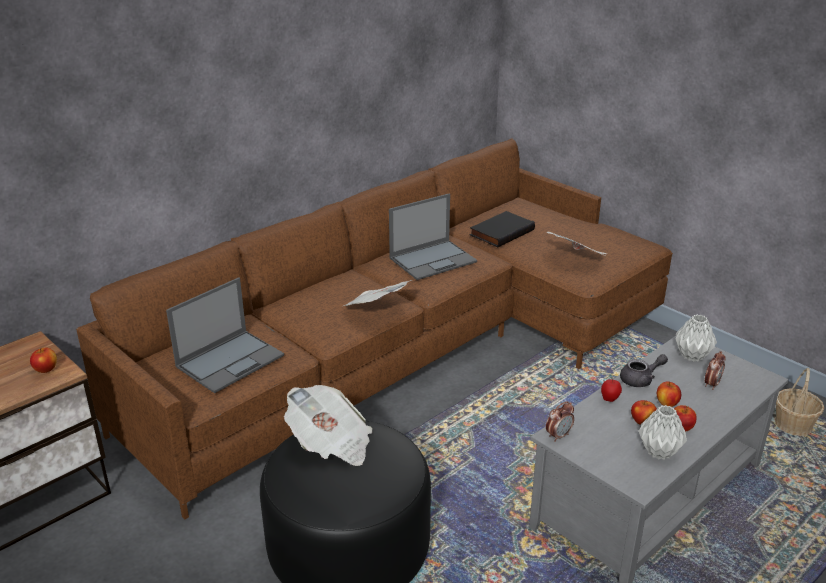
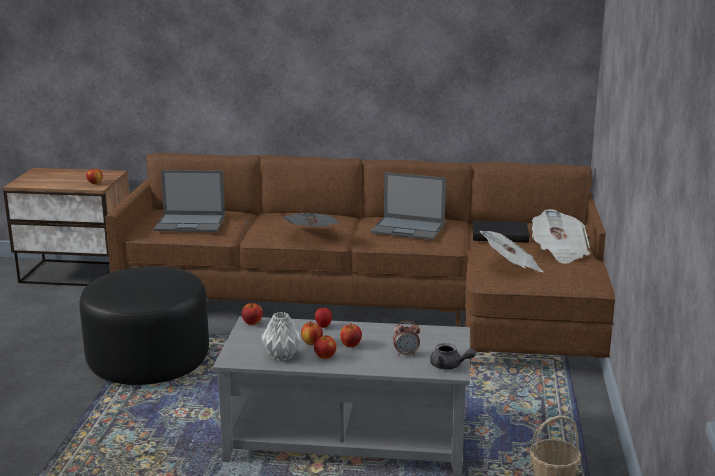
camera: 50 degrees right, 10 degrees down
(331, 443) = (155, 273): newspaper -> newspaper (559, 252)
(558, 436) = (252, 323): alarm clock -> apple
(641, 380) = (368, 329): grey teapot -> grey teapot (449, 366)
(693, 356) = (437, 339): grey vase -> none

